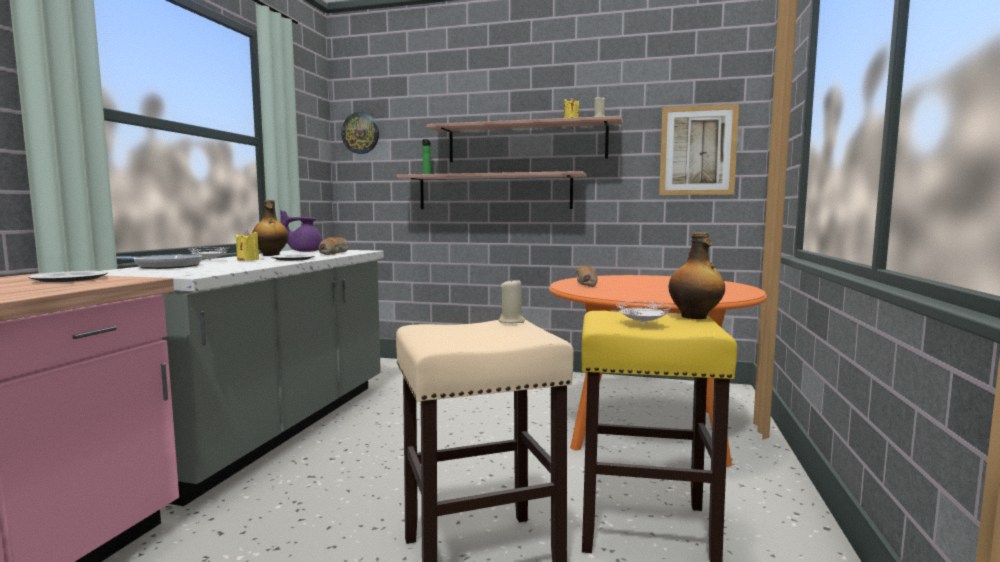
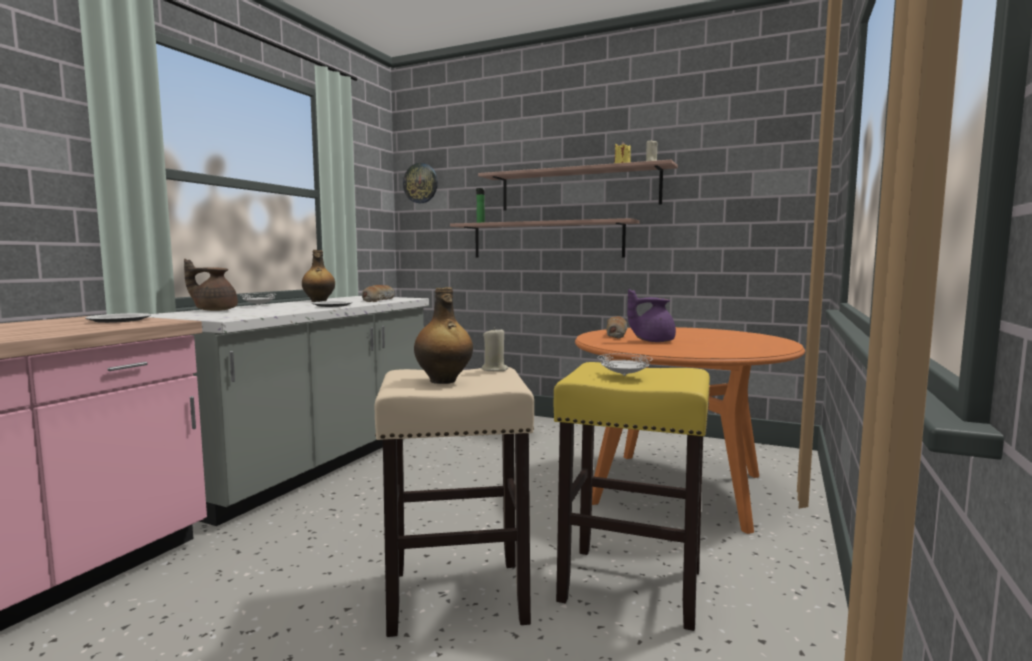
camera: 10 degrees right, 0 degrees up
(165, 266) = (214, 310): frying pan -> brown teapot
(248, 260) = (292, 306): yellow candle -> none
(304, 251) = (354, 298): purple teapot -> purple teapot (652, 341)
(695, 317) = (686, 371): bottle -> bottle (443, 381)
(697, 151) = (758, 194): picture -> none

